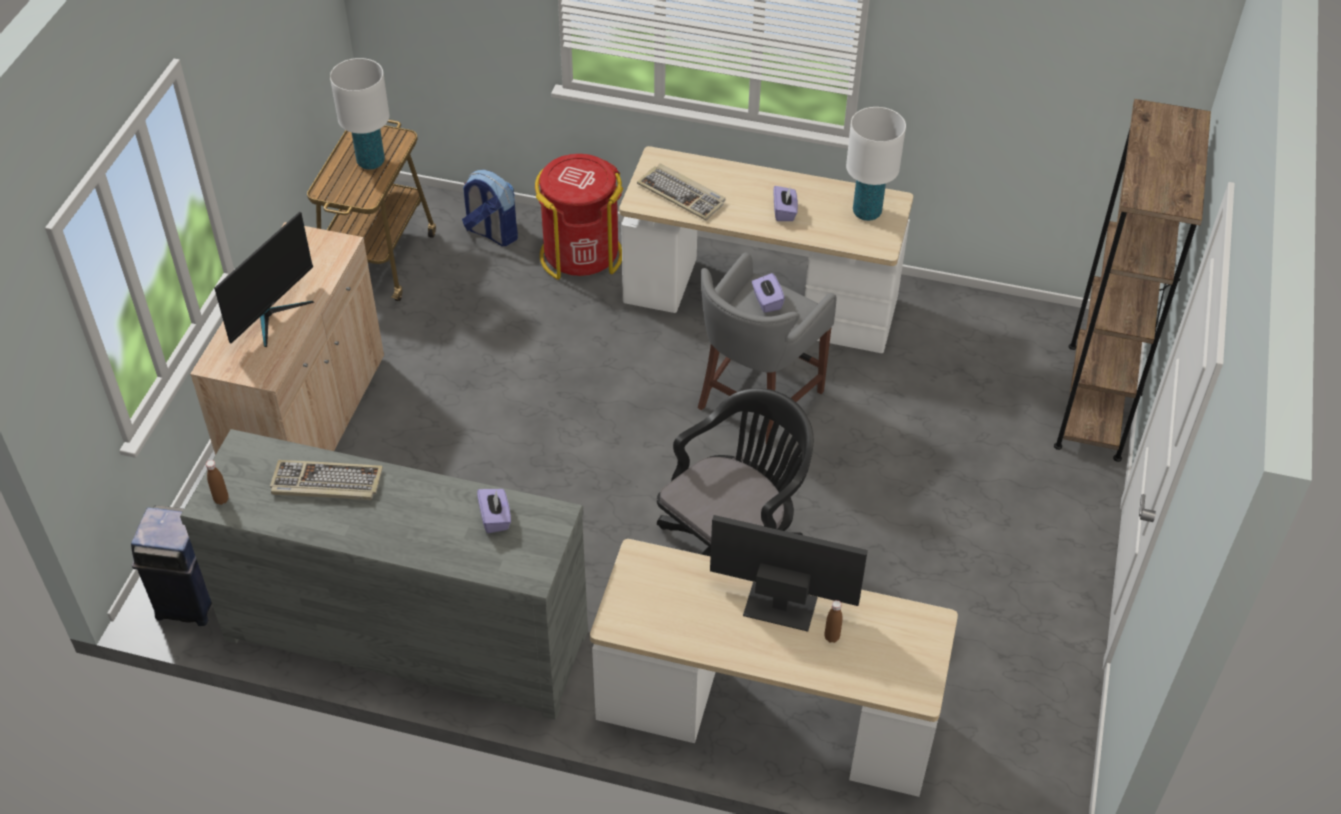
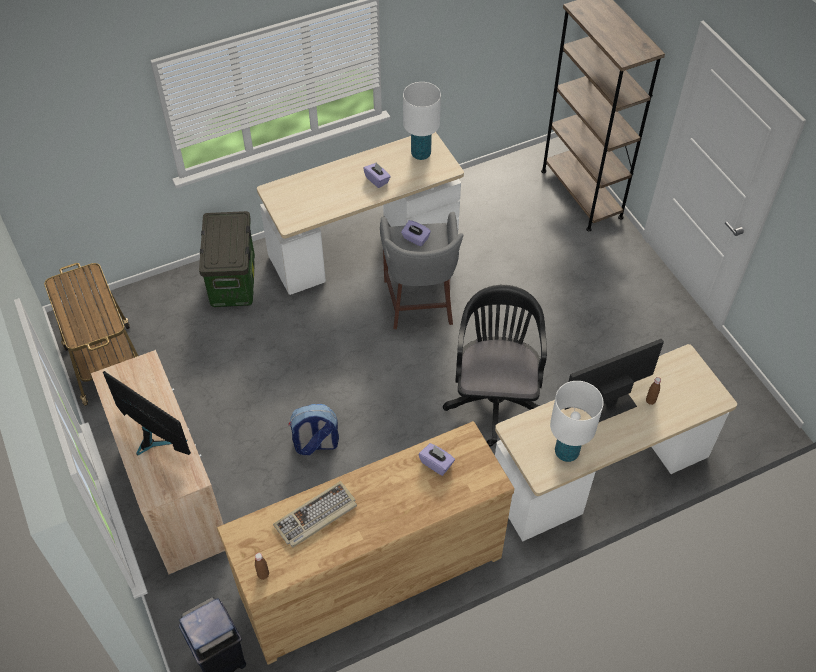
camera: 40 degrees left, 5 degrees up
(272, 315) = (153, 438): monitor -> monitor turned 45 degrees counterclockwise
(370, 162) = (87, 300): white table lamp -> white table lamp (566, 452)
(406, 632) = (370, 574): grey dresser -> brown dresser
(491, 233) = (164, 302): backpack -> backpack (315, 444)
(581, 255) = (233, 281): red trash can -> storage box
(682, 194) = (309, 204): keyboard -> none

